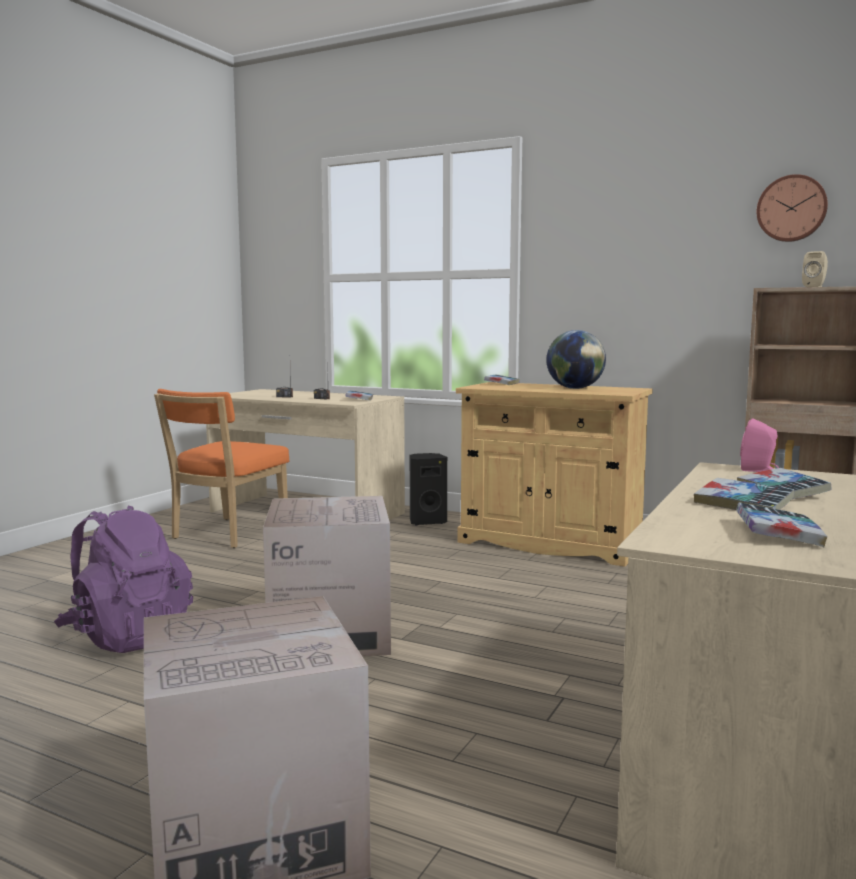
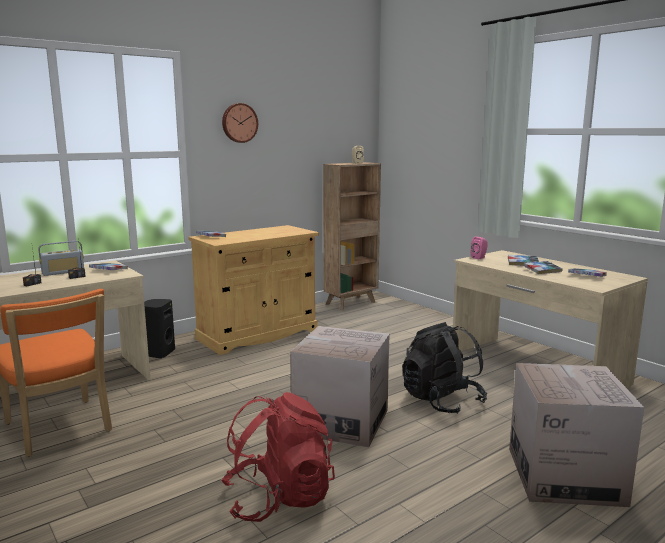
camera: 65 degrees left, 5 degrees up
(127, 636) = (279, 498): purple backpack -> red backpack
(335, 395) = (63, 272): none -> radio
(466, 689) = (441, 401): none -> black backpack
(575, 388) = (266, 232): globe -> none
(791, 208) = (329, 120): wall clock -> wall clock (239, 123)

